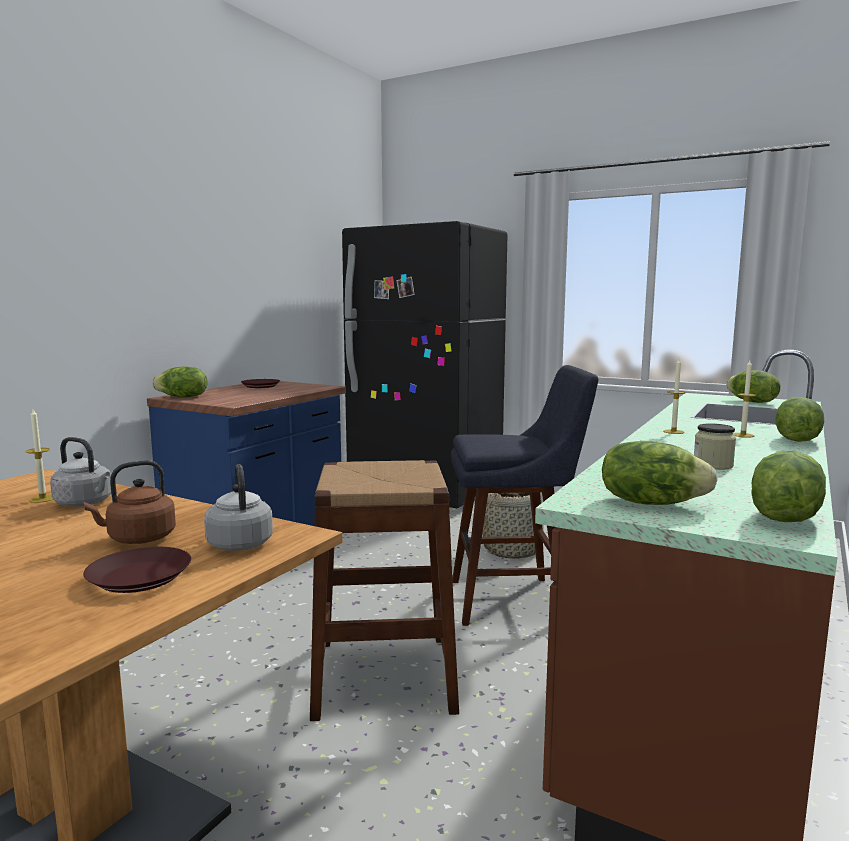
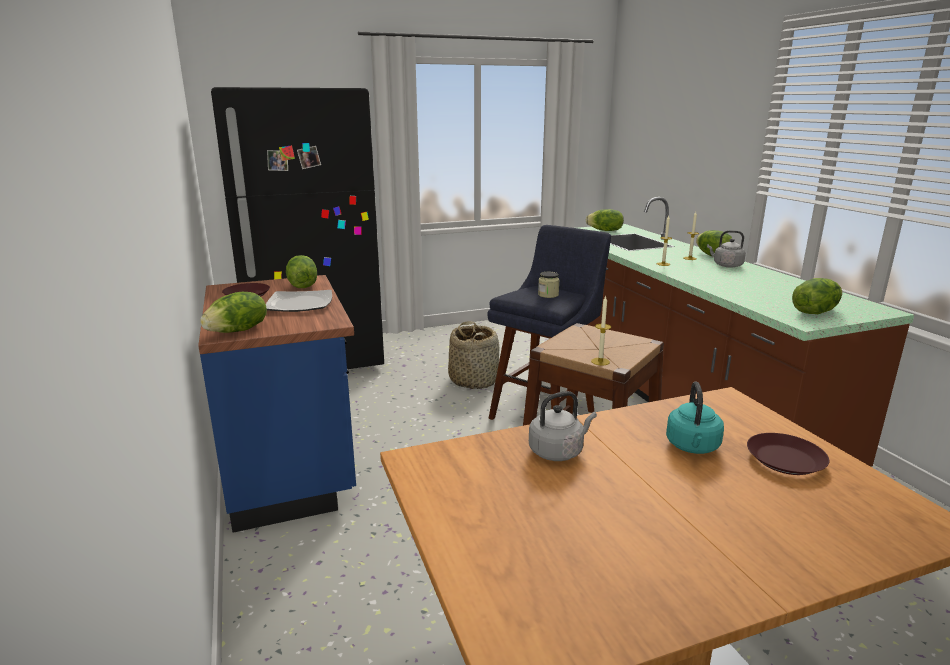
camera: 50 degrees left, 10 degrees up
(43, 499) = (516, 468): candle -> candle (600, 361)
(138, 539) = (692, 447): brown kettle -> turquoise kettle
(240, 543) = (732, 418): grey kettle -> grey kettle (726, 265)
(261, 394) = (299, 304): none -> plate
(713, 465) = (750, 282): jar -> jar (548, 295)
(783, 516) = (853, 302): lettuce -> lettuce (302, 286)

